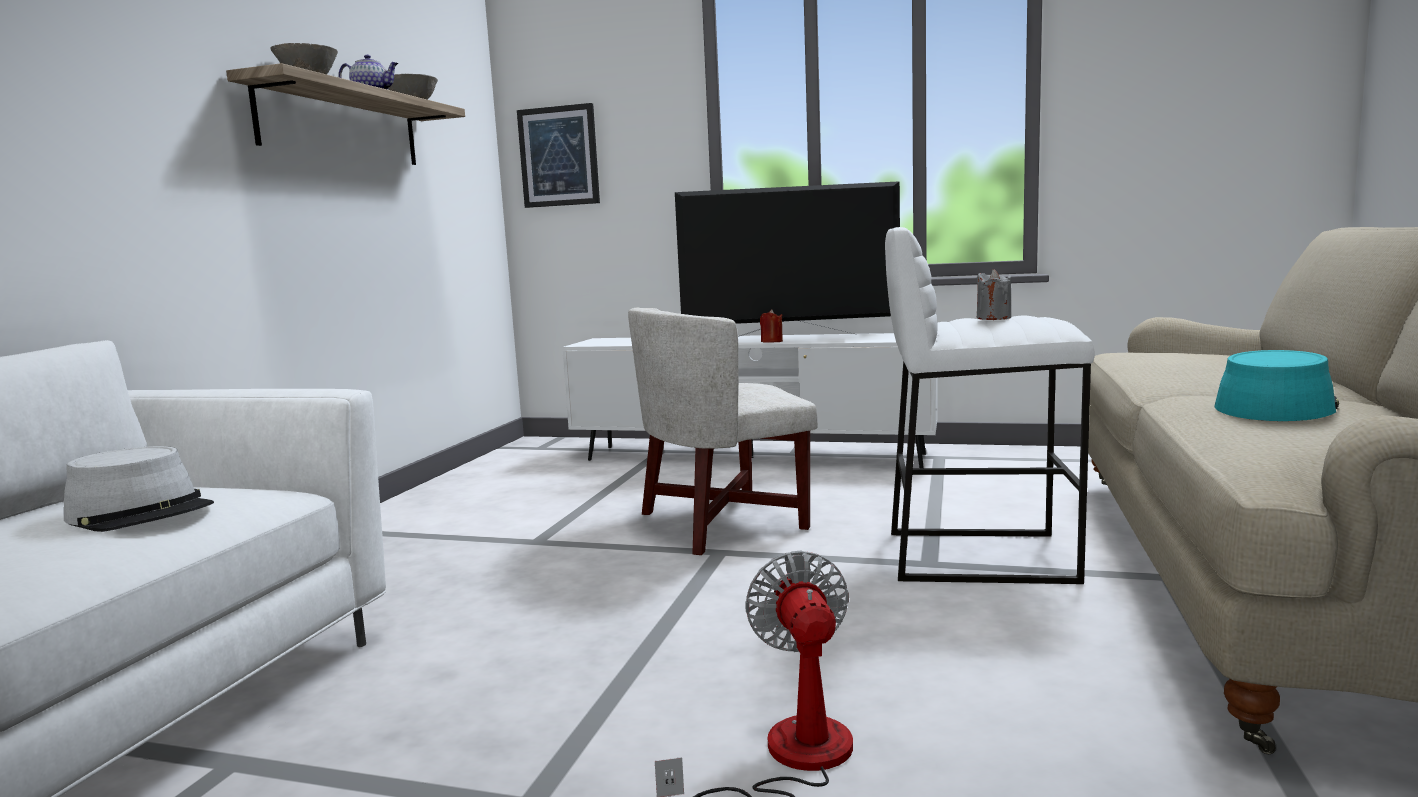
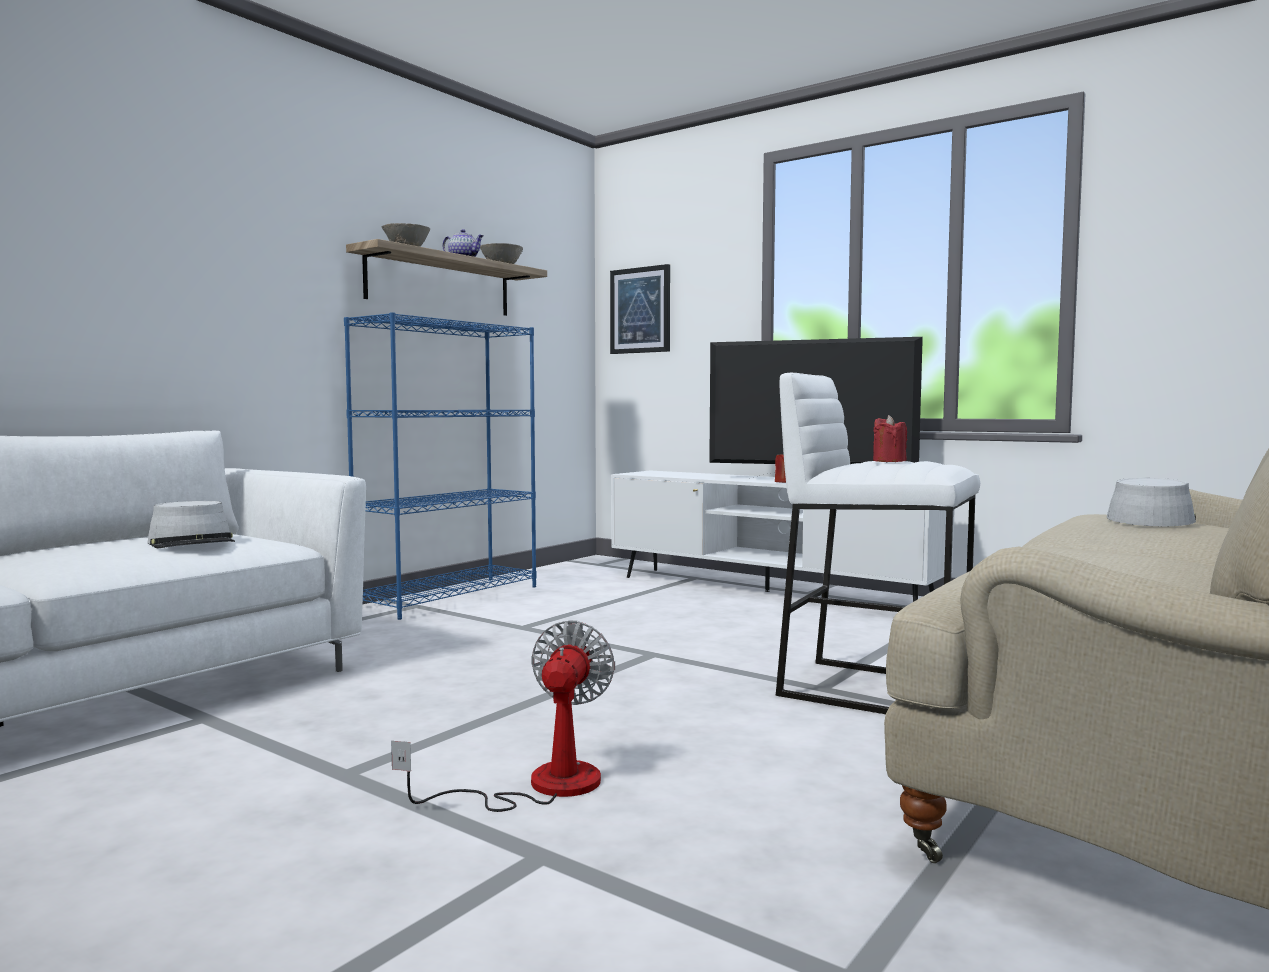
camera: 20 degrees right, 5 degrees down
(405, 514) = (450, 597): none -> blue bookcase
(721, 522) = (680, 634): white armchair -> none
(993, 318) = (889, 461): grey candle -> red candle
(1193, 355) = (1150, 519): none -> grey hat
(1275, 406) = (1095, 558): turquoise hat -> none

